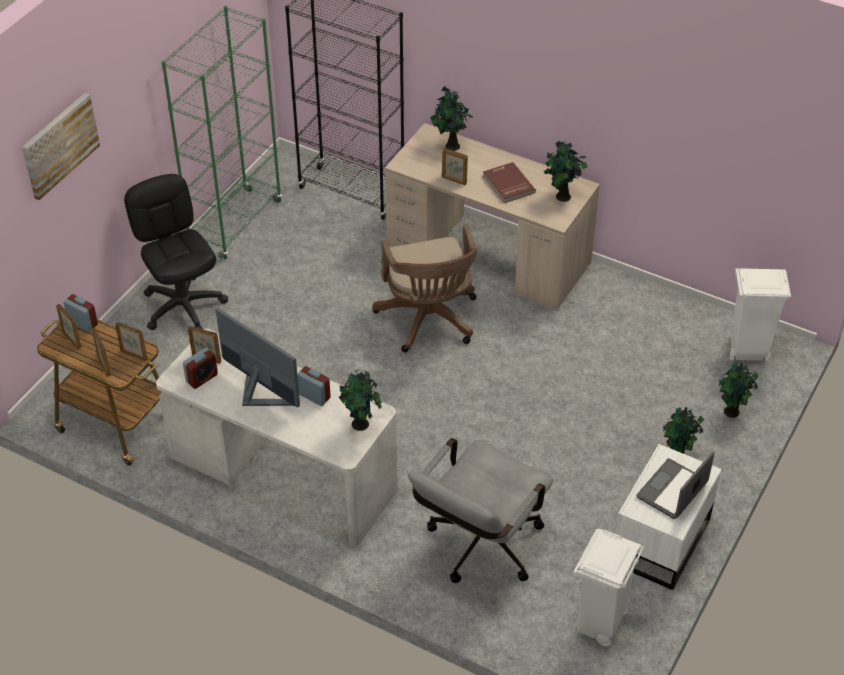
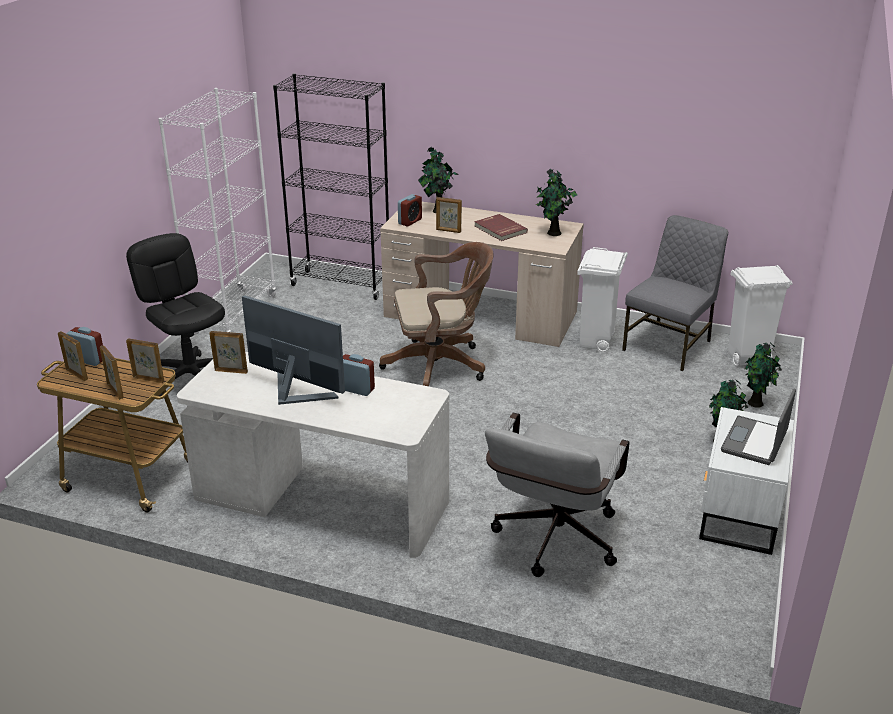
camera: 10 degrees left, 15 degrees down
(59, 145) = (56, 170): picture -> none
(202, 378) = (228, 387): alarm clock -> alarm clock (410, 221)
(235, 224) = (234, 314): green bookcase -> white bookcase
(361, 425) = (415, 407): potted plant -> none
(429, 321) = (440, 365): brown office chair -> brown office chair turned 75 degrees counterclockwise
(599, 625) = (710, 597): white trash can -> white trash can (595, 342)
(672, 322) = (669, 345): none -> grey chair

